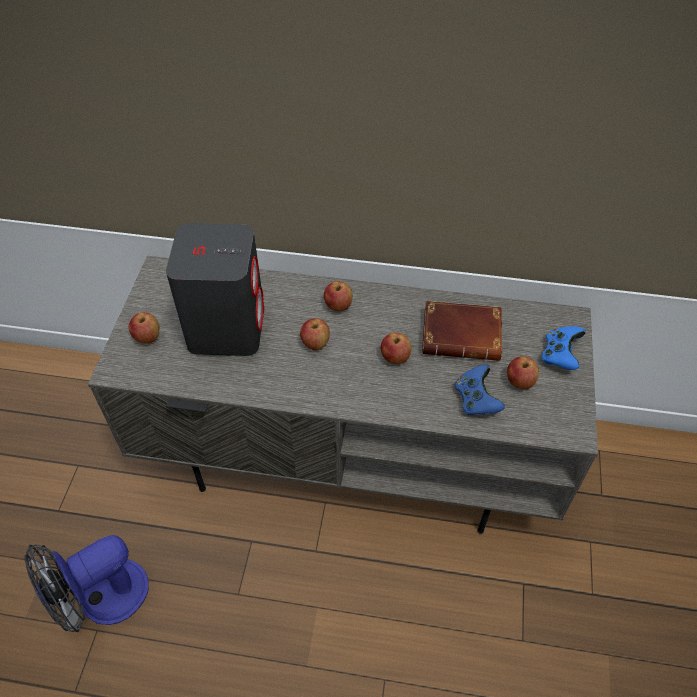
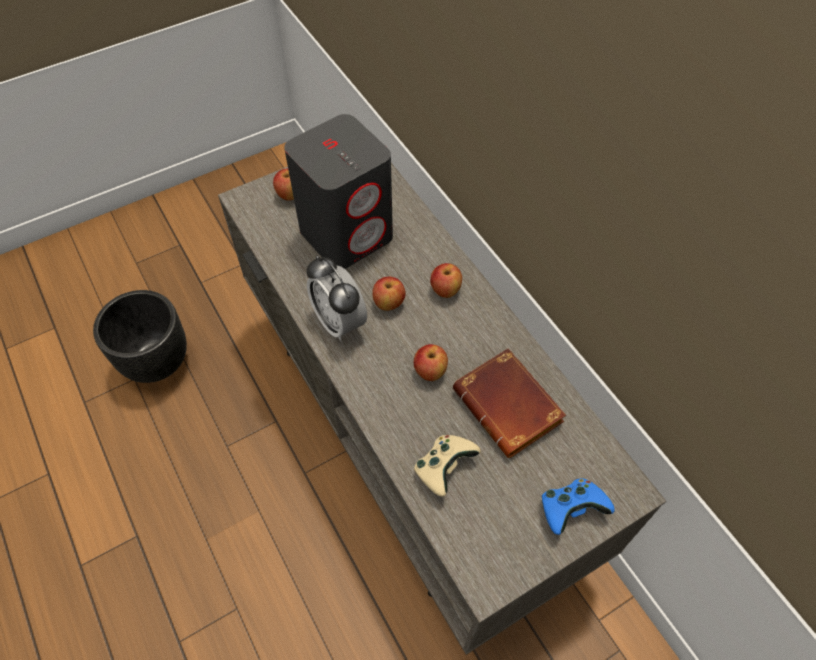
camera: 50 degrees right, 5 degrees up
(102, 599) = (158, 363): fan -> black planter
(301, 382) = (339, 322): none -> alarm clock
(476, 400) = (444, 468): blue game controller -> beige game controller
(519, 382) = (500, 493): apple -> none

